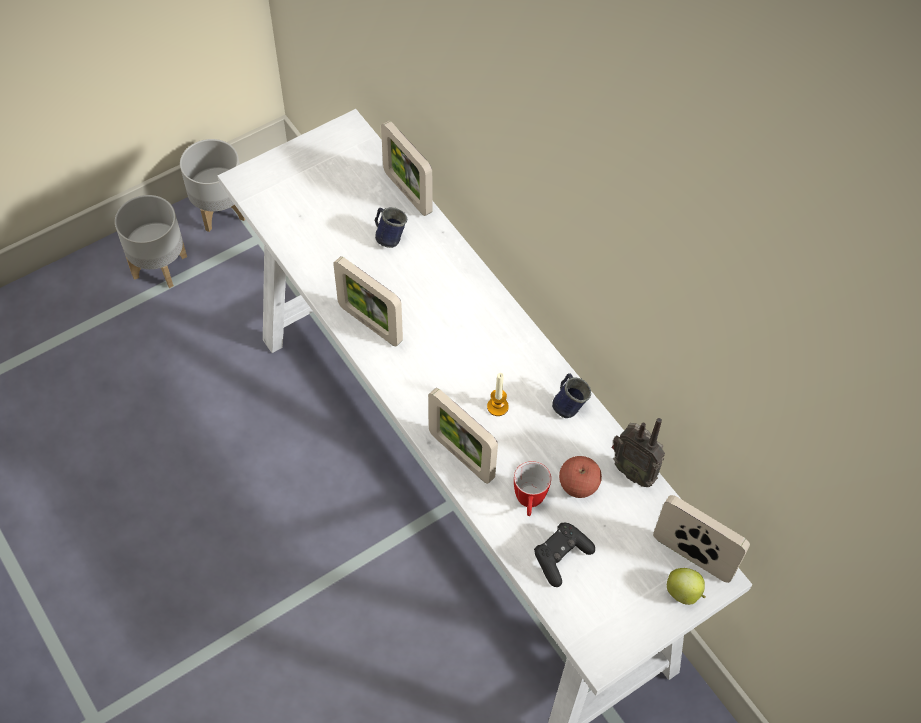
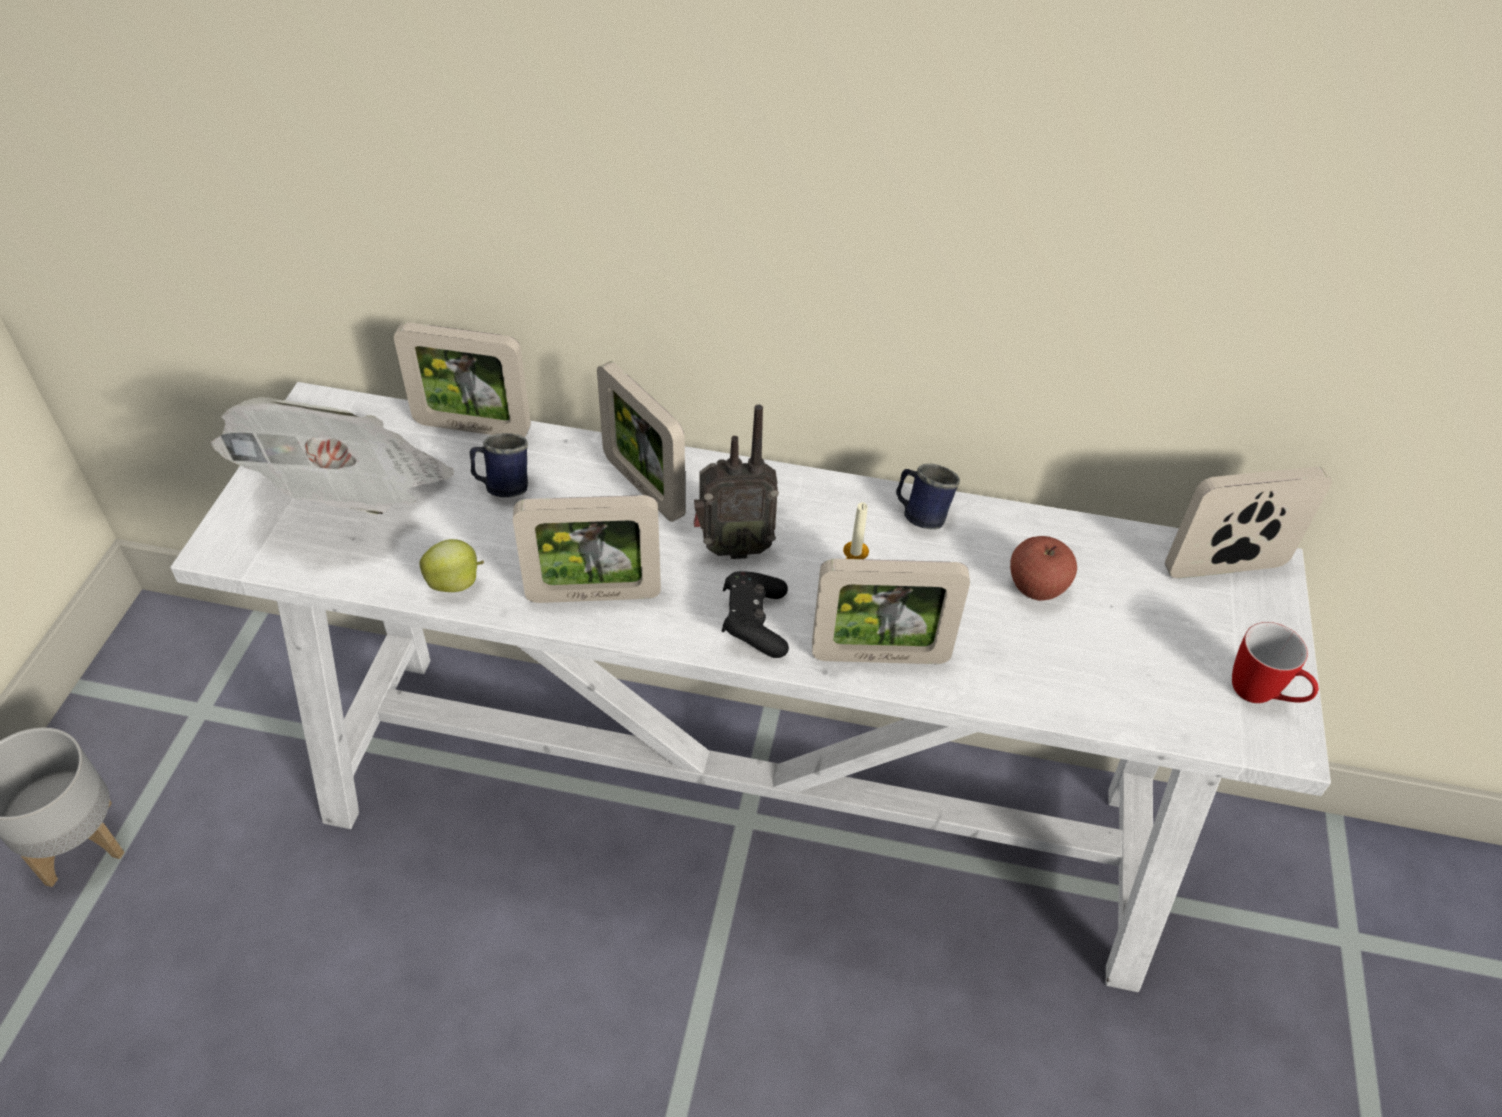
camera: 45 degrees left, 10 degrees down
(221, 210) = (112, 715): grey planter -> none
(321, 190) = (350, 492): none -> newspaper
(451, 285) = (643, 487): none -> picture frame
(529, 503) = (1013, 646): mug -> mug (1262, 696)
(561, 557) = (1115, 674): black game controller -> black game controller (754, 623)
(634, 470) = (1066, 529): radio -> radio (733, 546)
(684, 593) = (1264, 607): apple -> apple (456, 583)

